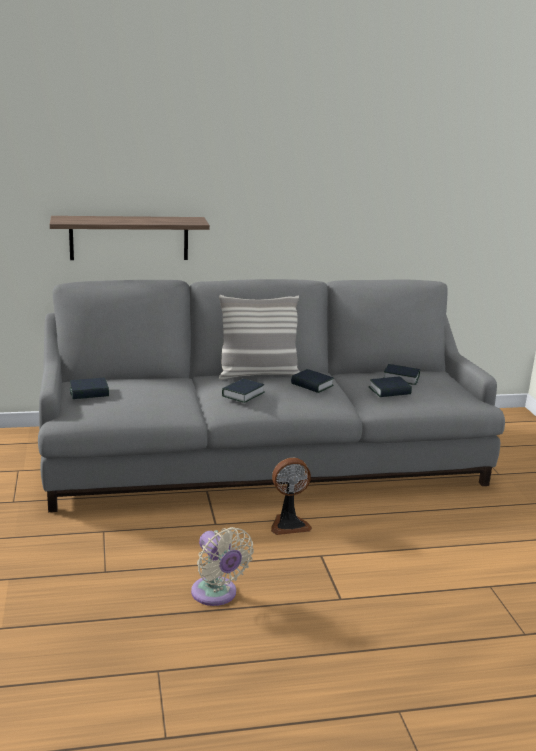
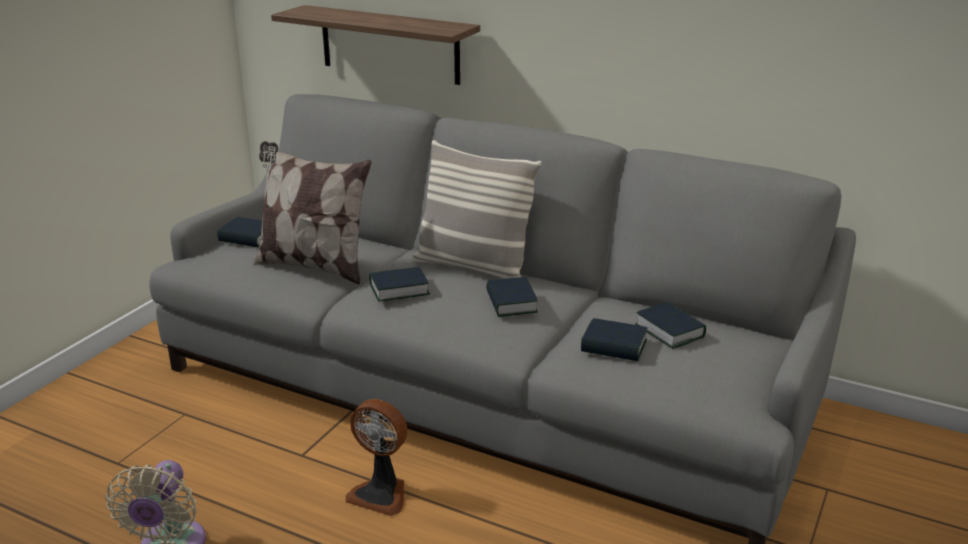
camera: 40 degrees right, 5 degrees up
(163, 397) = (313, 266): none -> pillow

